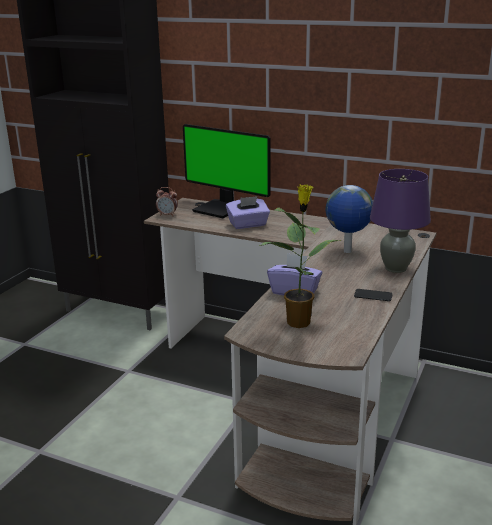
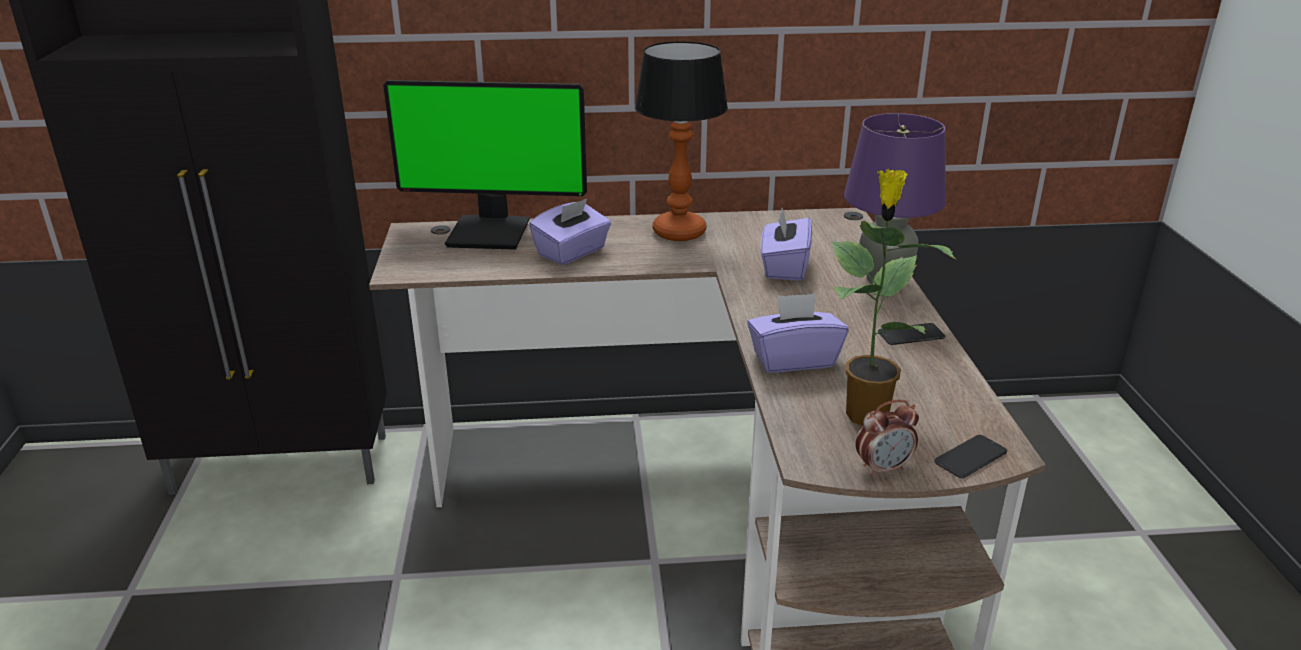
camera: 30 degrees left, 5 degrees up
(167, 215) = (404, 263): alarm clock -> alarm clock (883, 469)
(314, 225) = (679, 231): none -> table lamp
(326, 352) = (970, 457): none -> phone
(347, 251) = (784, 267): globe -> purple tissue box

